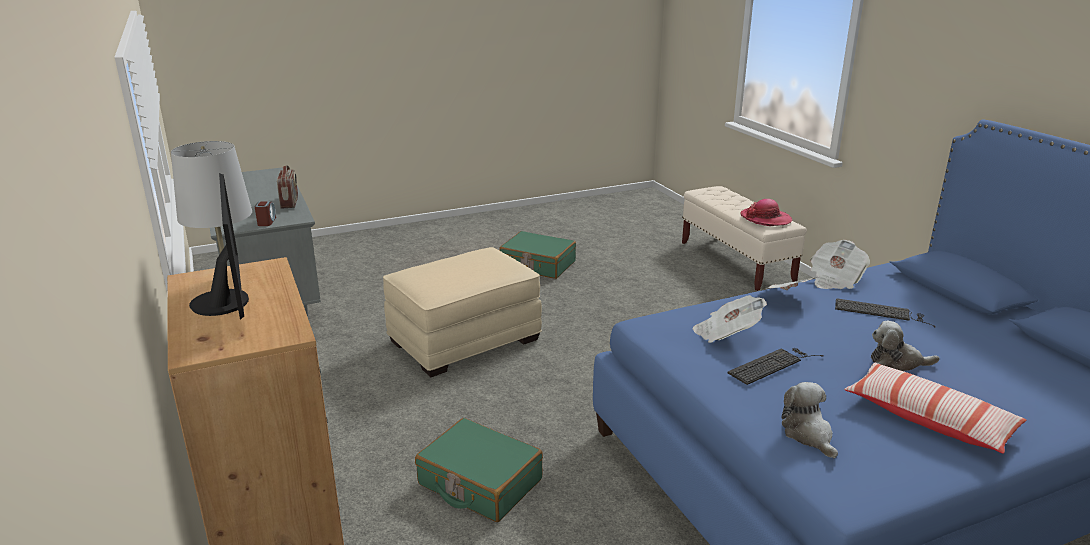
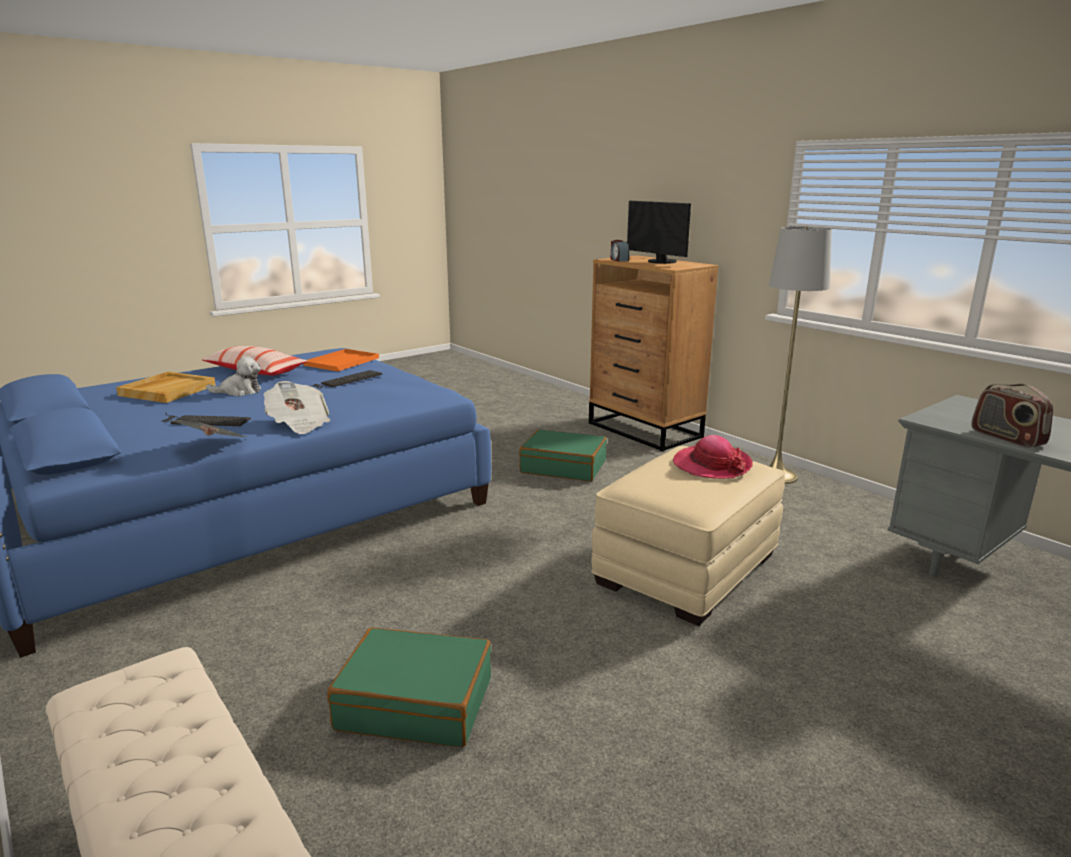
camera: 165 degrees right, 5 degrees down
(266, 222) = (949, 412): alarm clock -> alarm clock (619, 260)
(537, 265) = (721, 773): green suitcase -> green suitcase (416, 703)
(726, 334) = (373, 391): newspaper -> none
(765, 219) = (142, 701): hat -> hat (711, 465)
(808, 435) = (342, 361): plush toy -> orange tray
(1000, 379) = (168, 390): none -> beige tray

